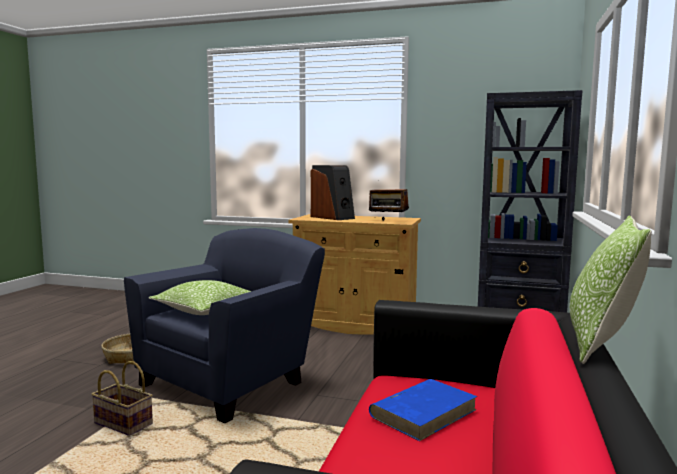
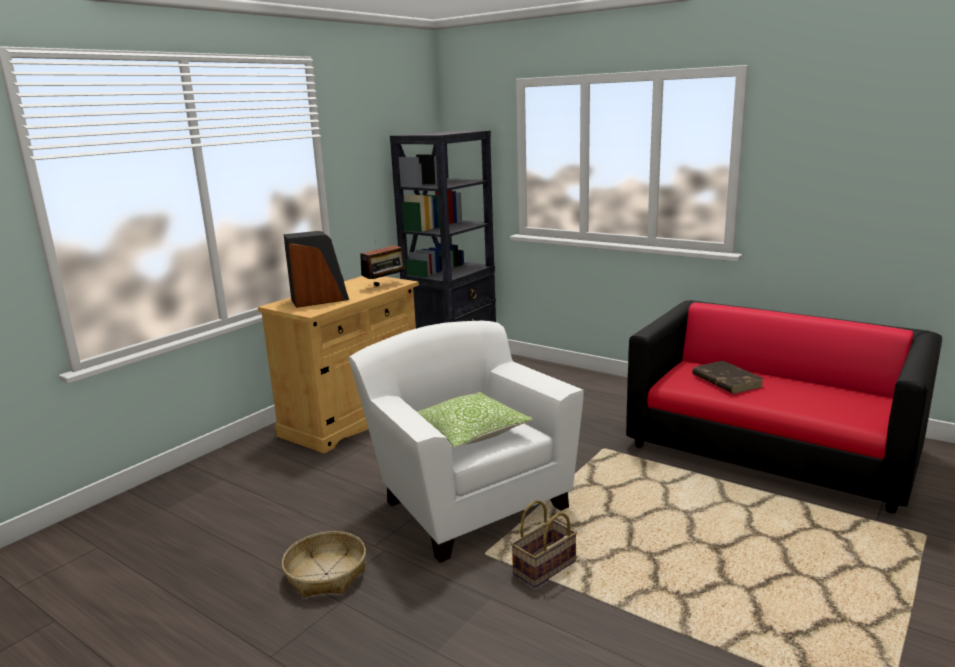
camera: 70 degrees left, 10 degrees up
(229, 381) = (468, 501): blue armchair -> white armchair
(424, 412) = (726, 380): blue book -> brown book
(601, 343) = (745, 306): pillow -> none

